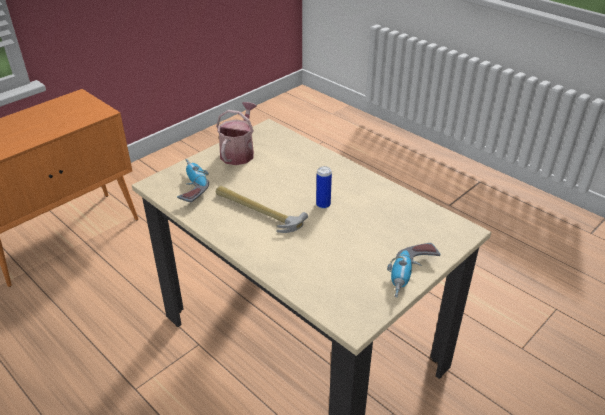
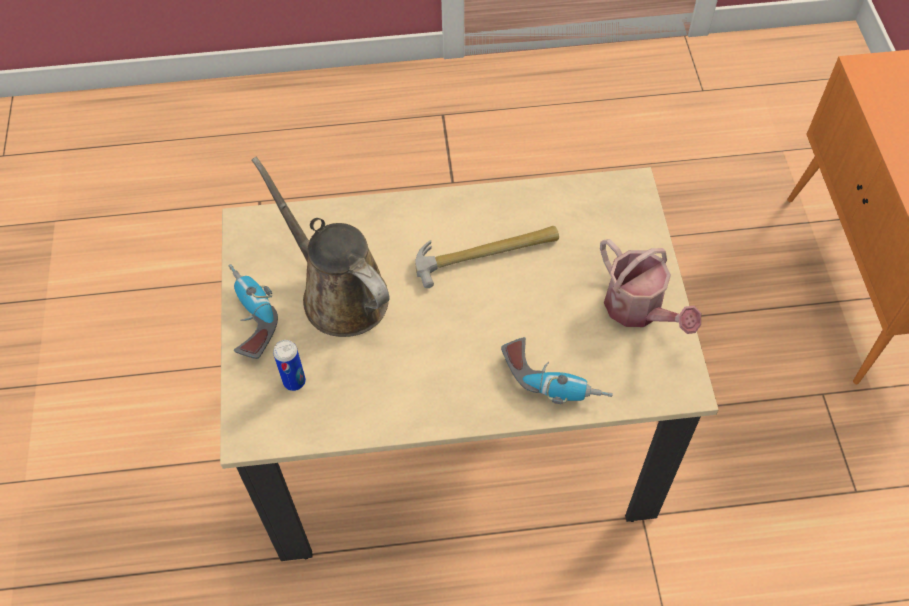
camera: 130 degrees right, 20 degrees up
(191, 187) = (594, 217): power drill -> power drill (554, 379)
(323, 204) = (437, 325): can -> can (294, 381)
(349, 249) = (339, 293): none -> brown watering can

